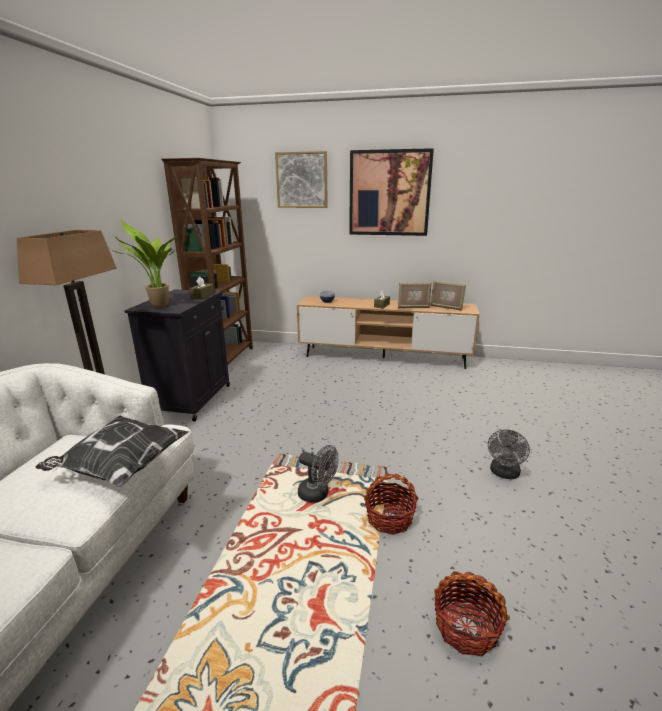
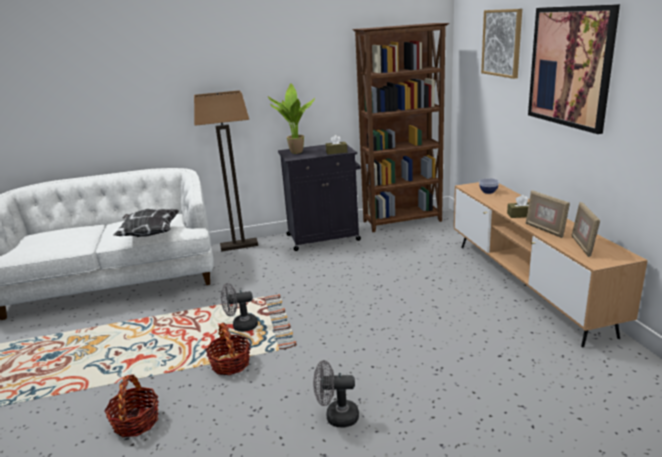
camera: 65 degrees right, 0 degrees up
(318, 494) = (241, 326): grey fan -> grey fan turned 75 degrees clockwise

